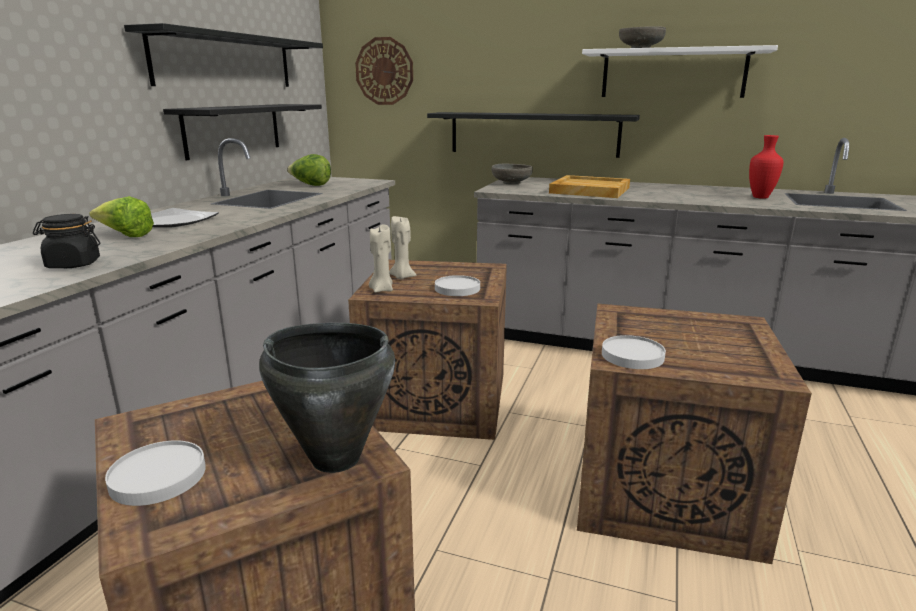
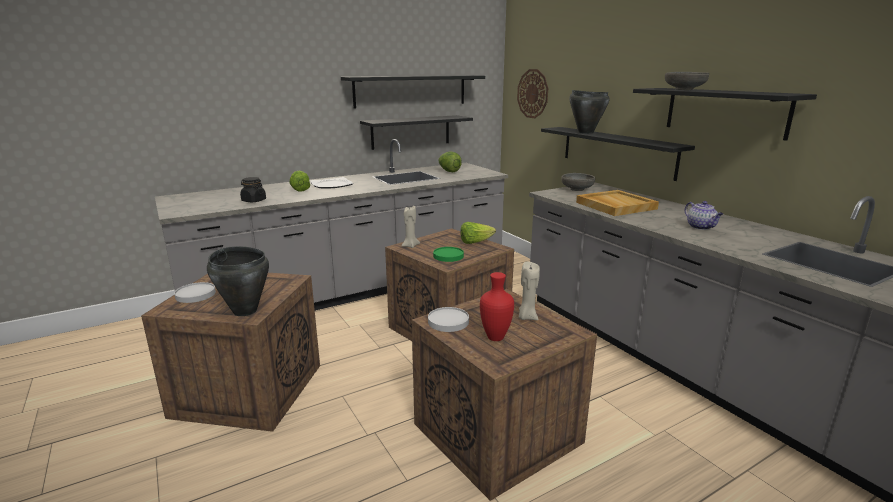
camera: 40 degrees right, 0 degrees up
(402, 277) = (435, 241): beige candle -> beige candle (527, 317)
(451, 267) = (475, 242): none -> lettuce
(457, 289) = (448, 256): white plate -> green plate
(495, 113) = (585, 132): none -> black cooking pot
(673, 74) = (725, 112): white shelf -> black shelf
(702, 195) = (701, 227): none -> teapot
(759, 197) = (750, 240): red vase -> red vase (495, 337)

